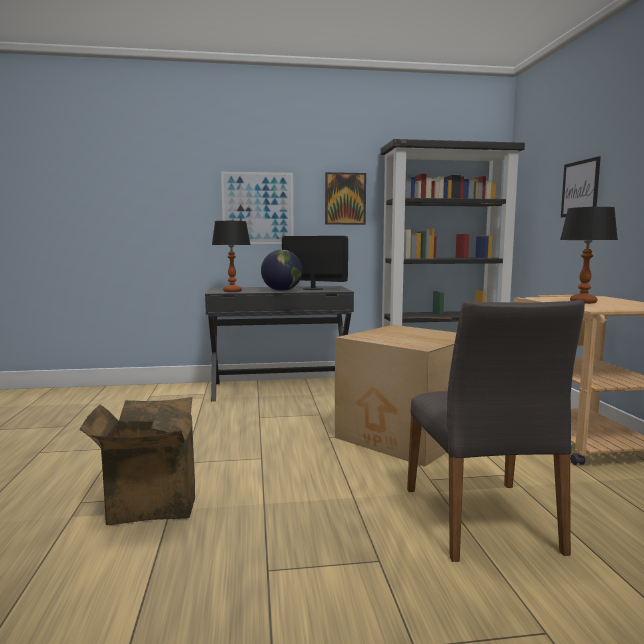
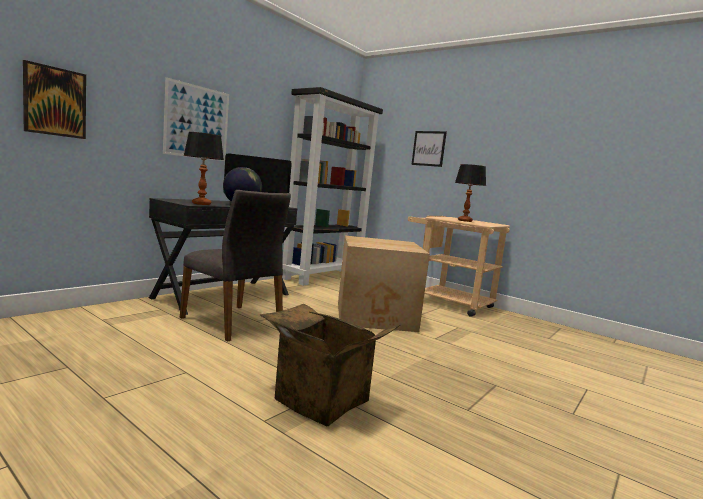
camera: 45 degrees left, 0 degrees up
(345, 199) = (265, 126): picture -> picture (55, 101)
(483, 519) = (490, 352): grey chair -> grey chair (233, 322)

